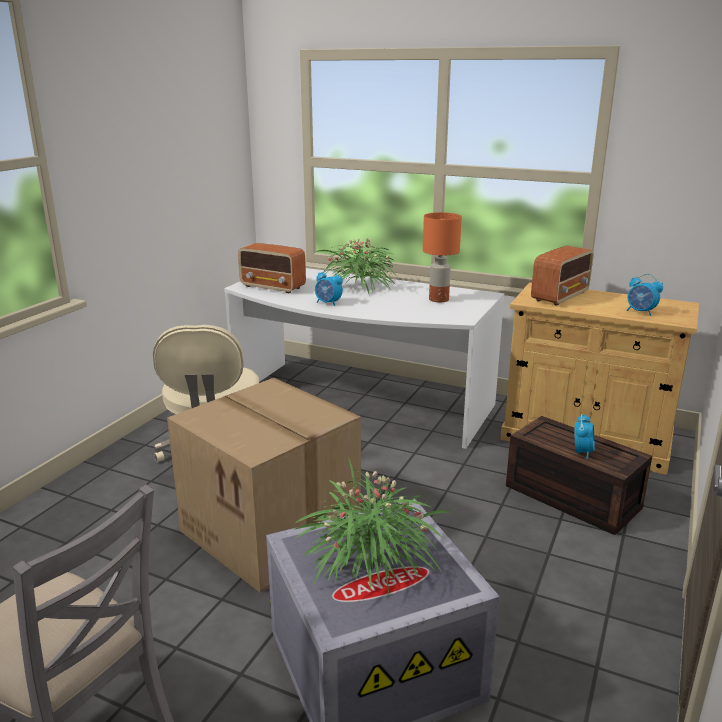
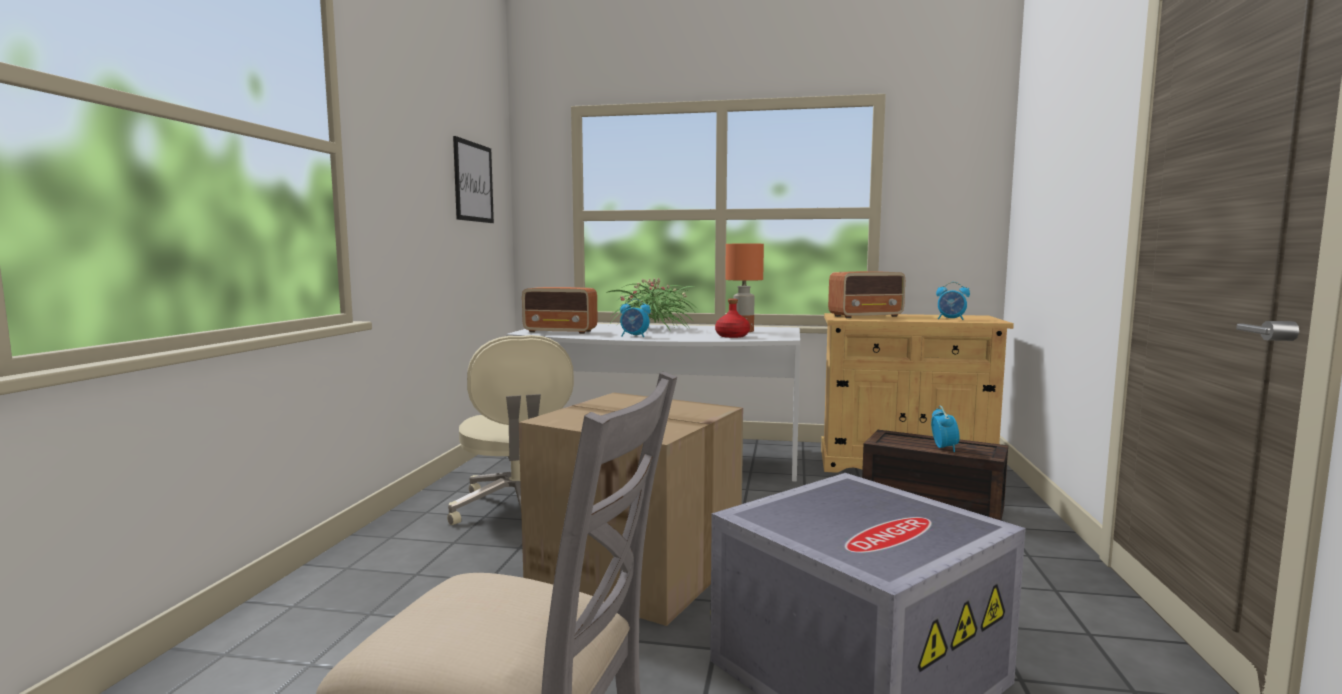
camera: 15 degrees left, 15 degrees down
(199, 140) = (473, 182): none -> picture
(370, 559) = (853, 517): potted plant -> none
(417, 310) = (732, 336): none -> red bottle
(560, 296) = (866, 316): radio -> radio turned 45 degrees clockwise

